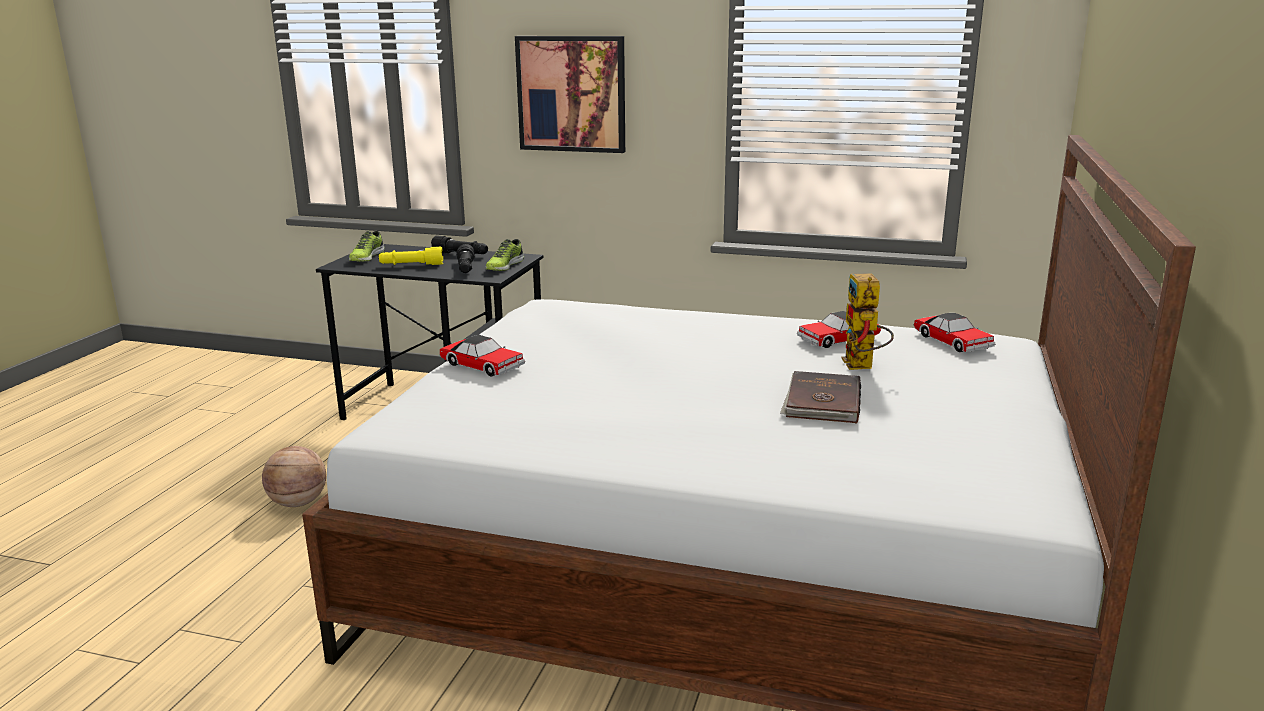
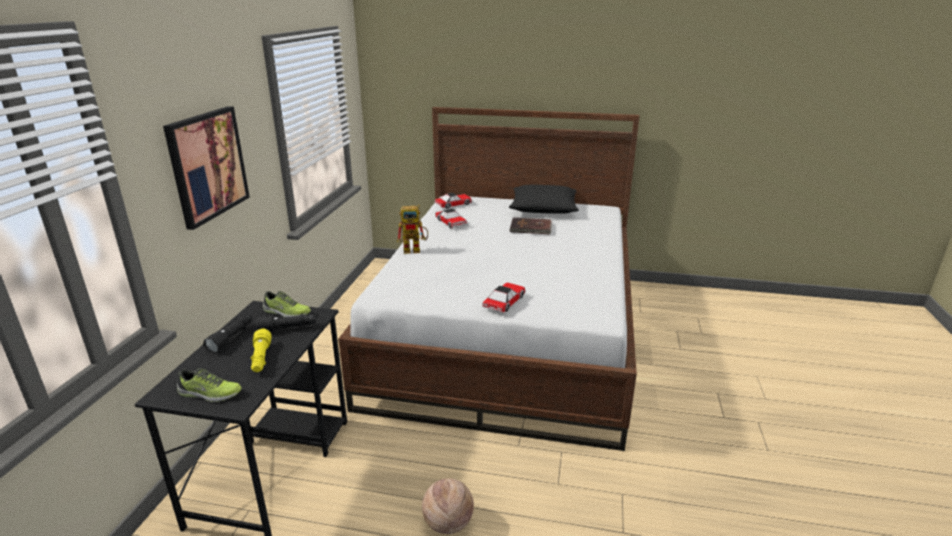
camera: 95 degrees left, 5 degrees up
(862, 366) = (487, 220): toy robot -> toy robot (415, 249)
(981, 425) = (543, 208): none -> black pillow

